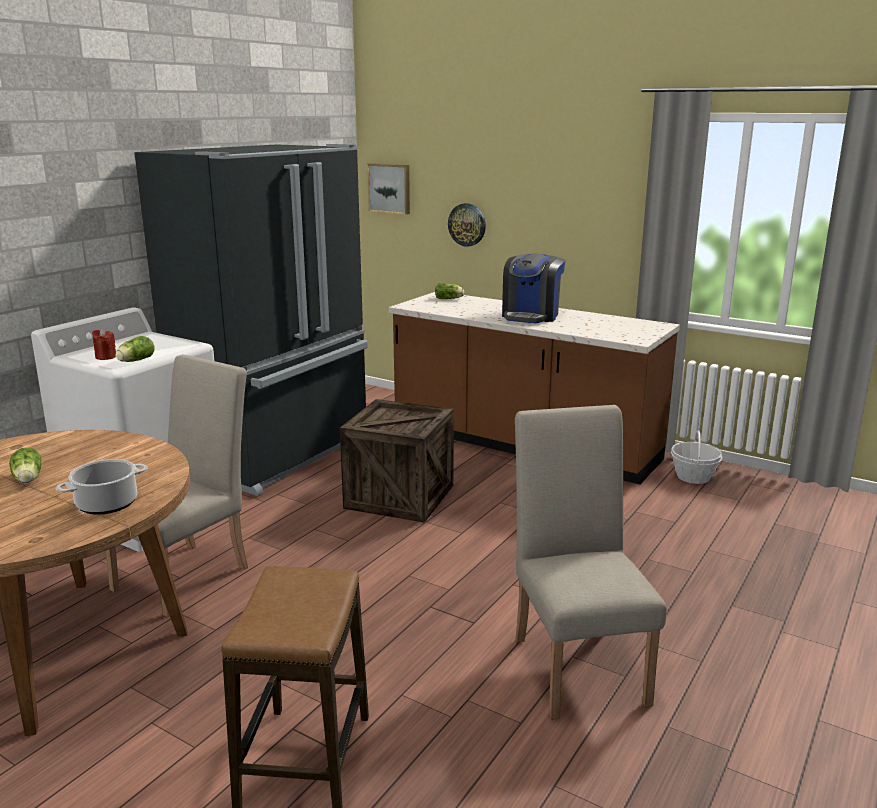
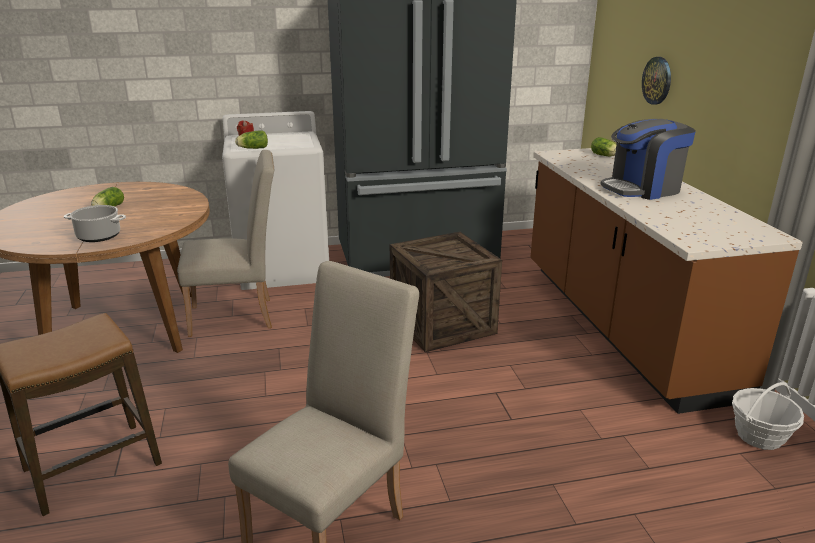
camera: 45 degrees right, 5 degrees up
(390, 188) = (611, 35): picture -> none

